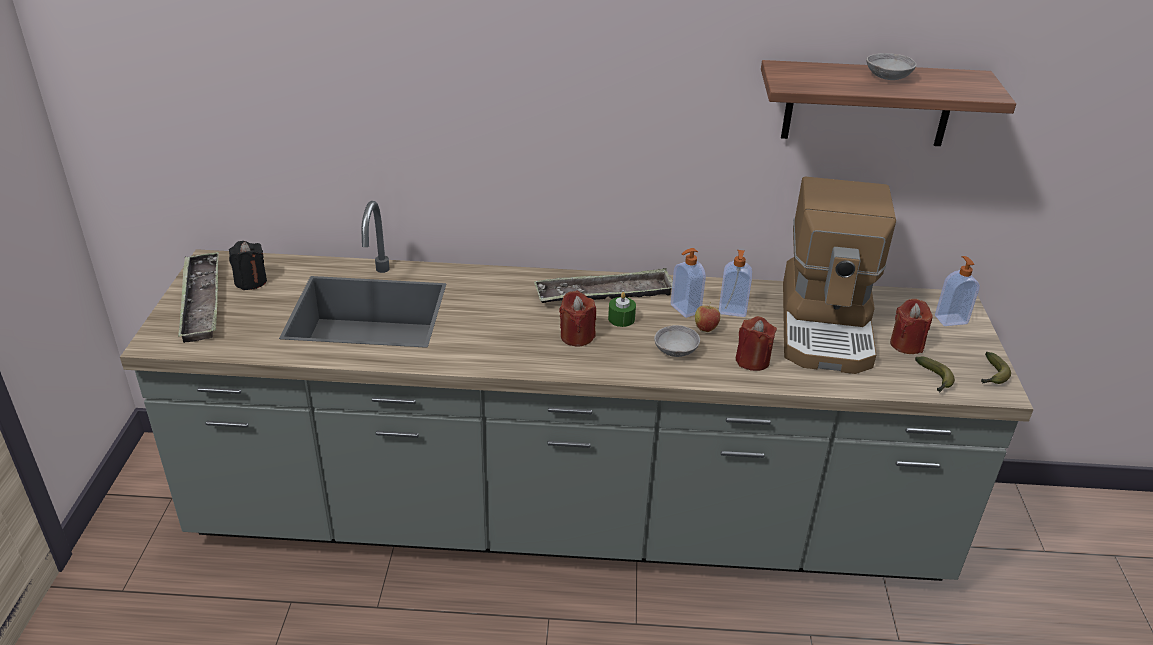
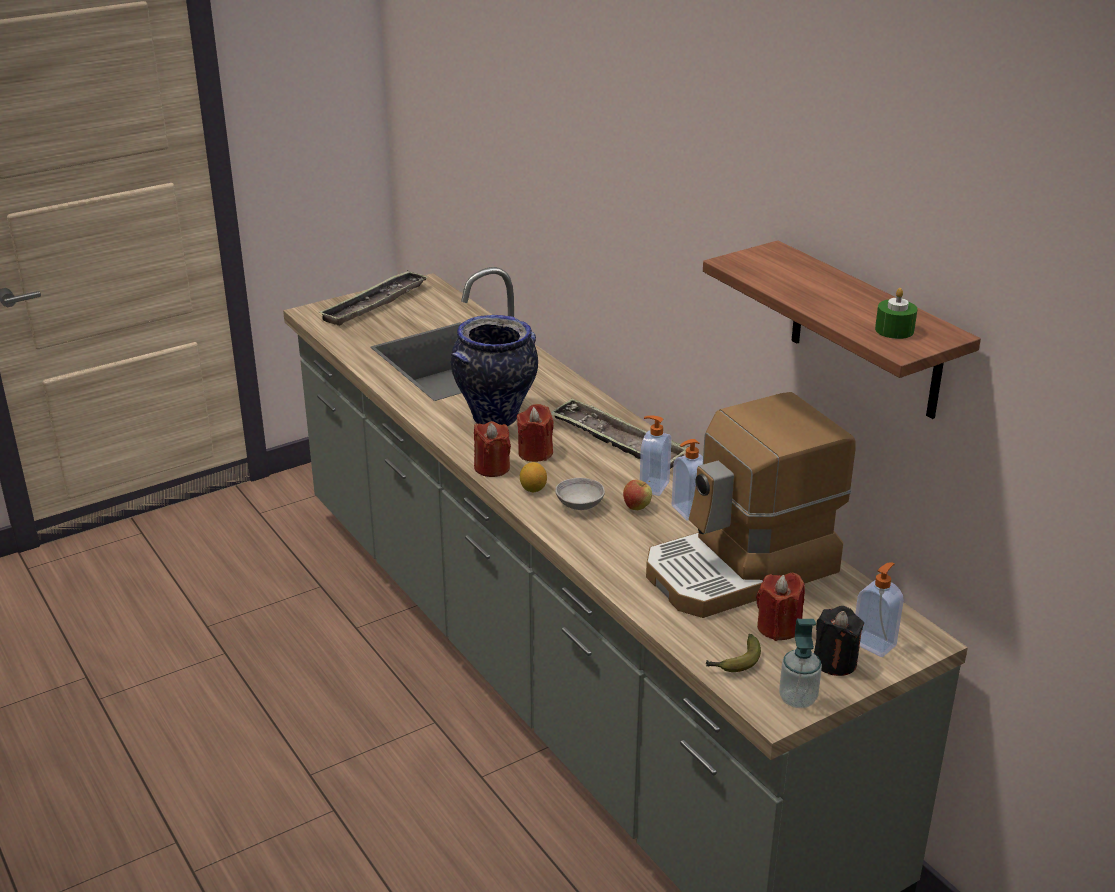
camera: 55 degrees right, 5 degrees down
(250, 281) = (422, 307): black candle -> black candle (834, 662)
(498, 330) = (496, 418): none -> vase
(621, 319) = (591, 462): green candle -> green candle (894, 330)
(629, 361) = (533, 489): none -> lemon
(752, 360) = (619, 547): red candle -> red candle (492, 468)
(887, 77) = (843, 296): grey bowl -> none
(991, 375) = (797, 699): banana -> soap dispenser

